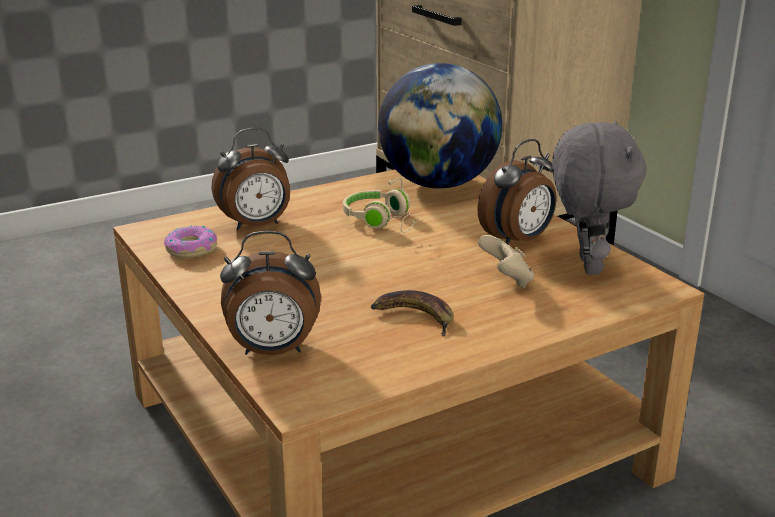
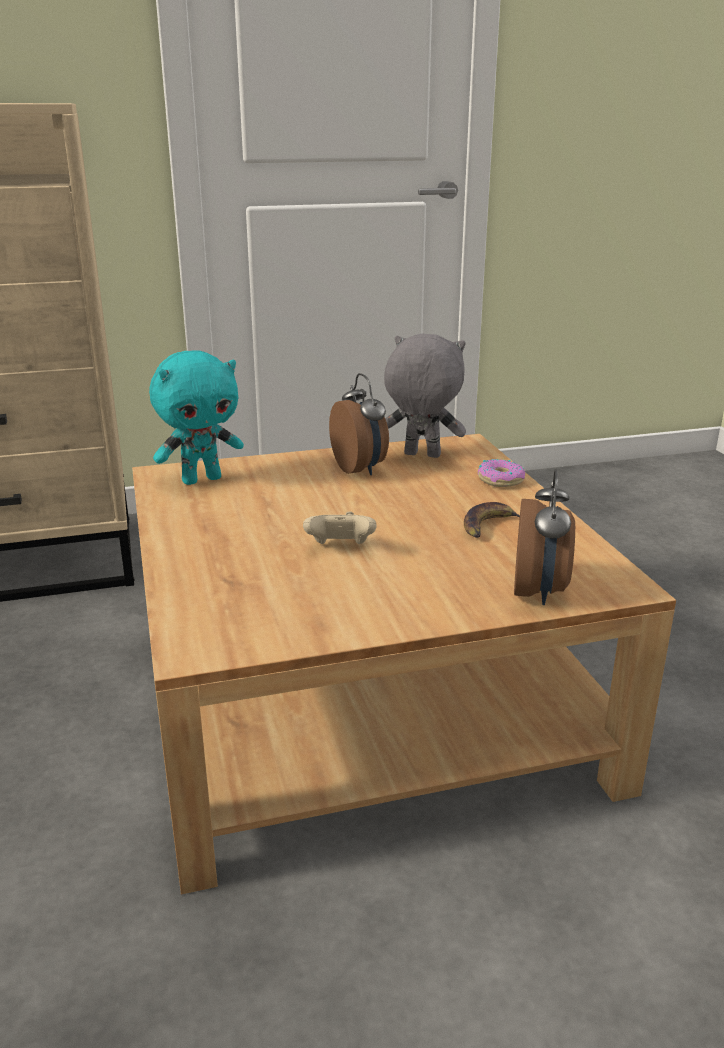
camera: 75 degrees left, 0 degrees up
(191, 250) = (279, 623): donut -> donut (500, 480)
(256, 226) = (236, 579): alarm clock -> none
(383, 221) = (277, 514): beige headphones -> none
(438, 184) = (202, 479): globe -> turquoise plush toy
(506, 280) = (435, 484): beige game controller -> beige game controller (340, 548)

